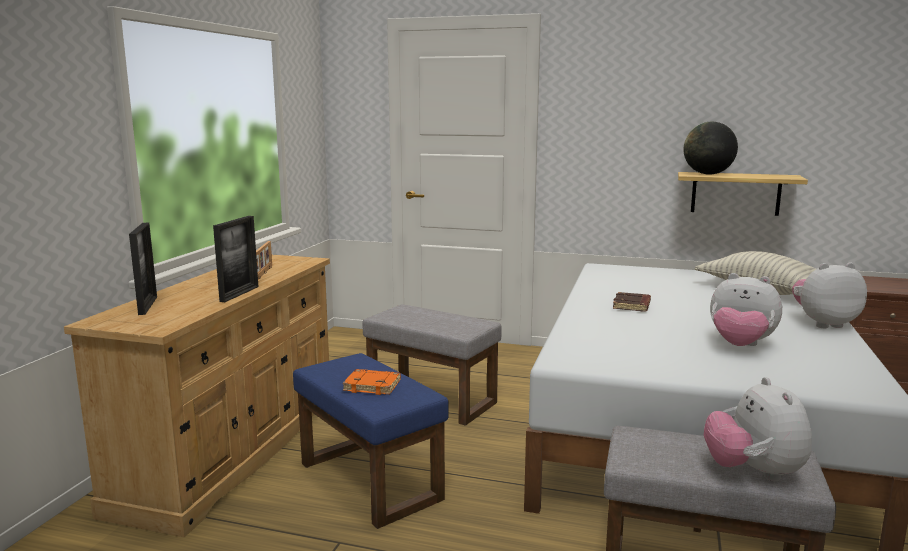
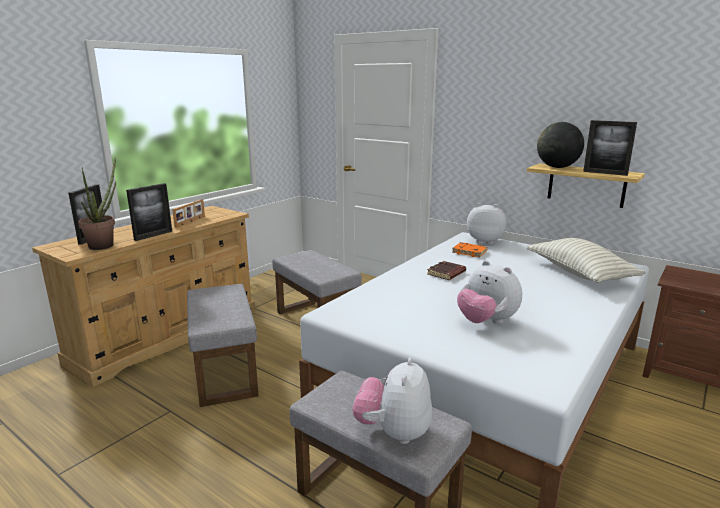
camera: 20 degrees right, 5 degrees up
(184, 311) = (105, 244): none -> potted plant
(372, 481) = (226, 373): blue ottoman -> grey ottoman
(373, 386) = (218, 309): orange book -> orange book (470, 252)
(766, 176) = (605, 173): none -> picture frame
(823, 323) = (592, 312): plush toy -> plush toy (484, 241)

